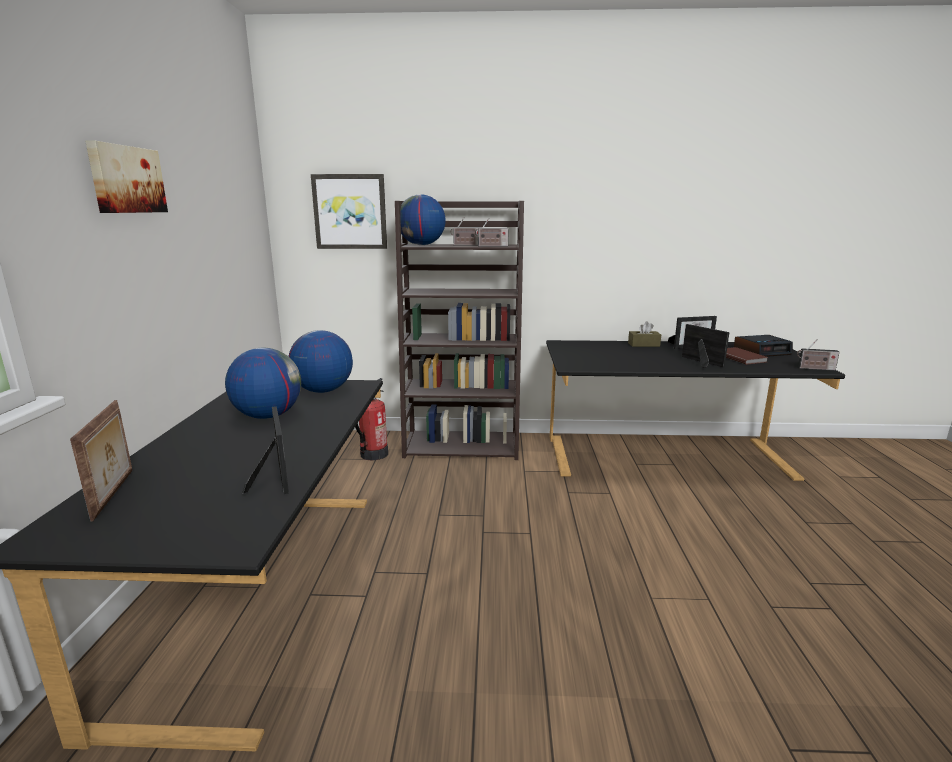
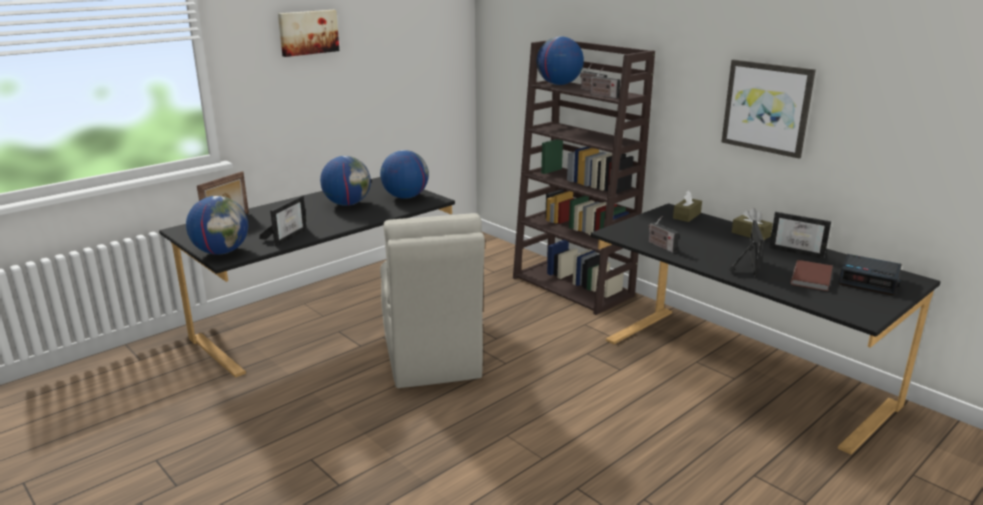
camera: 45 degrees right, 5 degrees up
(209, 538) = (221, 252): none -> globe
(350, 212) = (526, 43): picture -> picture (767, 107)
(373, 454) = (498, 268): fire extinguisher -> none
(461, 565) = (431, 358): none -> beige chair
(581, 344) = (686, 216): none -> brown tissue box
(814, 368) = (859, 314): radio -> radio (660, 246)

